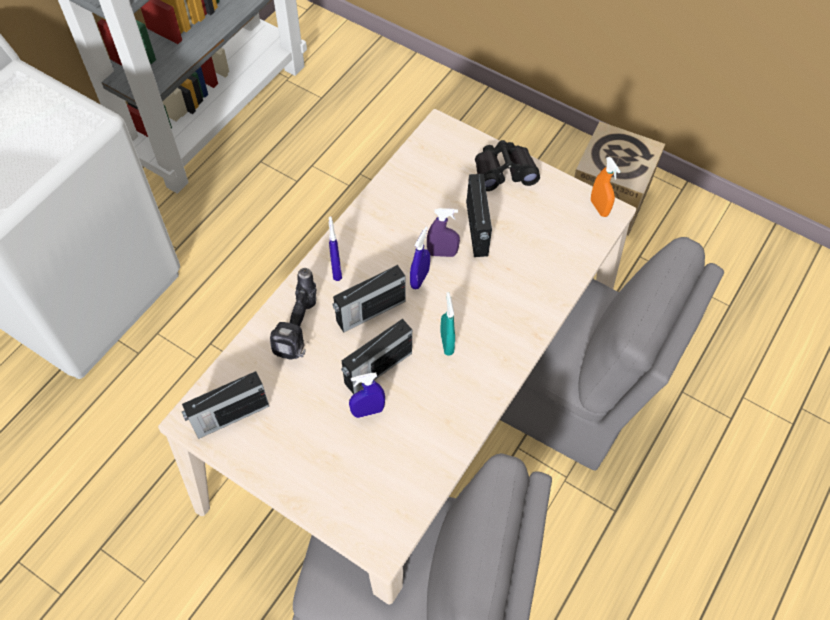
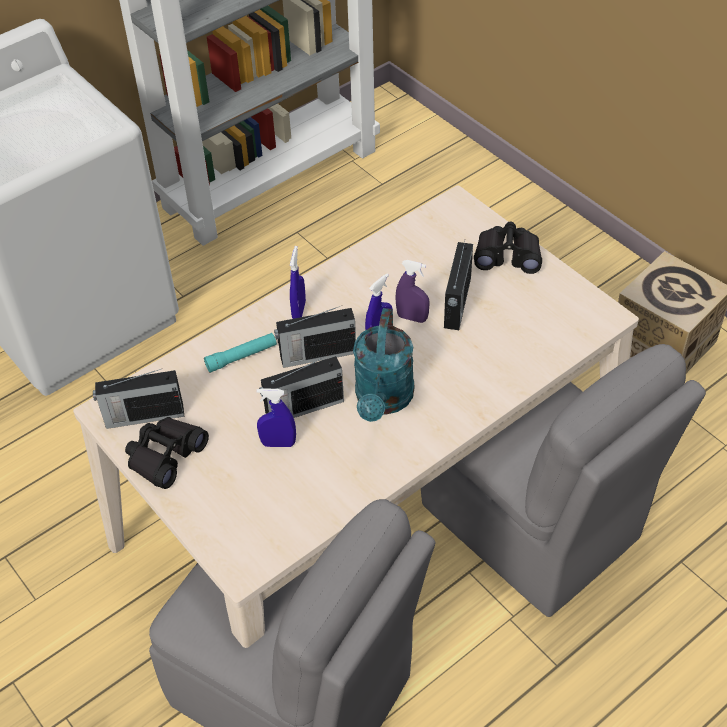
camera: 20 degrees right, 10 degrees down
(266, 452) = (165, 456): none -> black binoculars
(300, 331) = (241, 357): power drill -> turquoise flashlight
(446, 343) = (383, 400): turquoise spray bottle -> turquoise watering can
(599, 208) = (597, 309): orange spray bottle -> none

